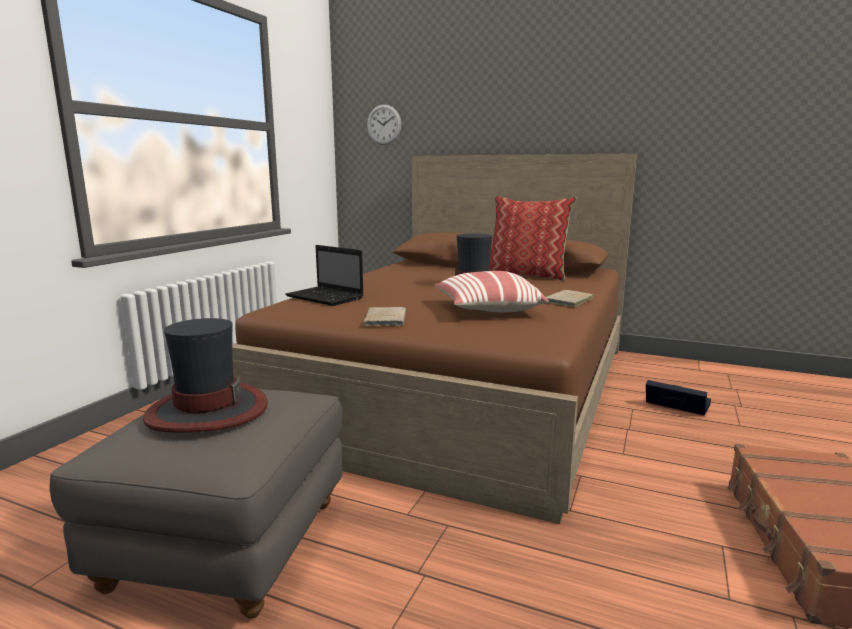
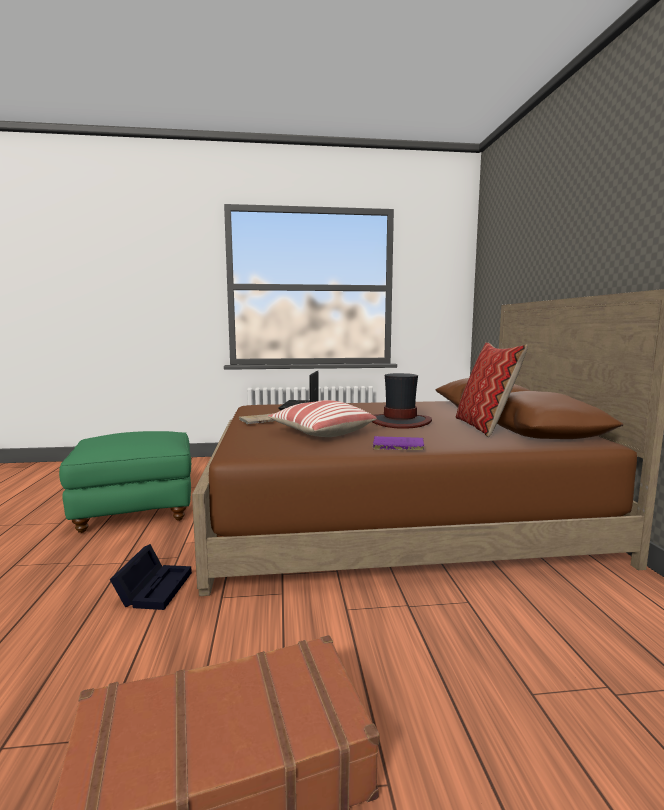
camera: 60 degrees right, 5 degrees down
(207, 410) = (129, 435): hat -> none
(226, 543) = (136, 510): grey ottoman -> green ottoman
(384, 124) = (496, 277): wall clock -> none
(567, 301) = (396, 445): beige book -> purple book
(674, 405) = (524, 630): black storage box -> black storage box (154, 587)

